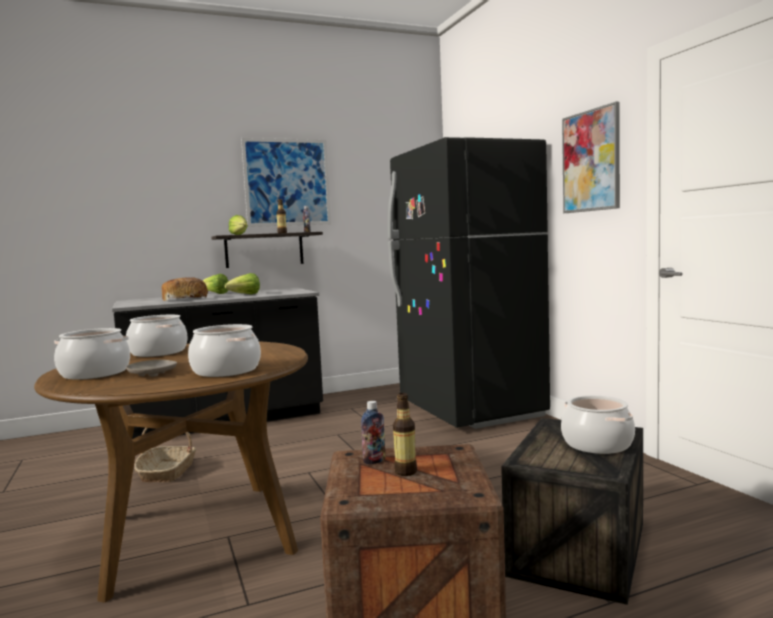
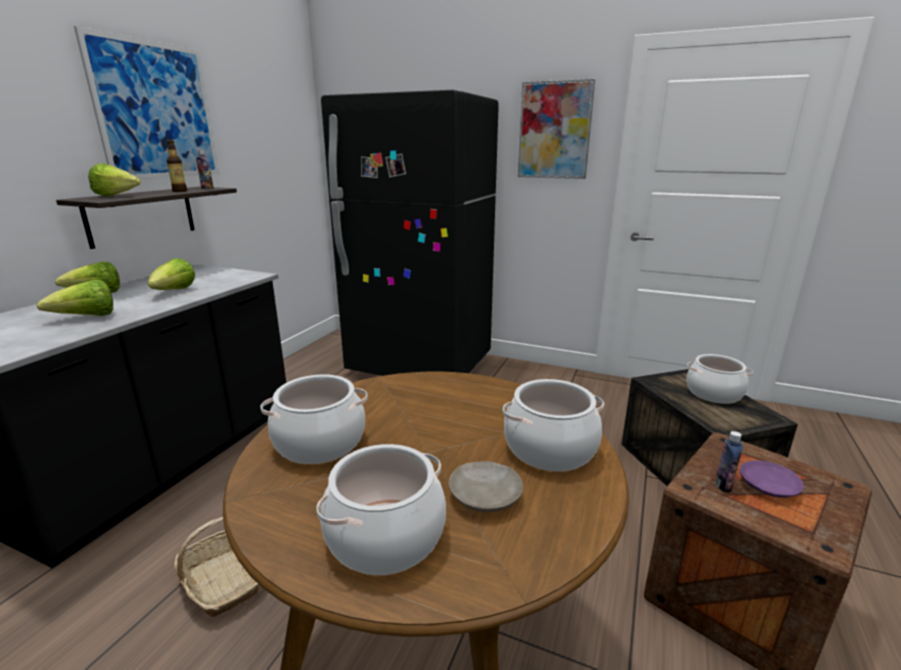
camera: 45 degrees left, 15 degrees up
(184, 299) = (87, 317): bread -> lettuce
(405, 472) = (767, 486): bottle -> purple plate

